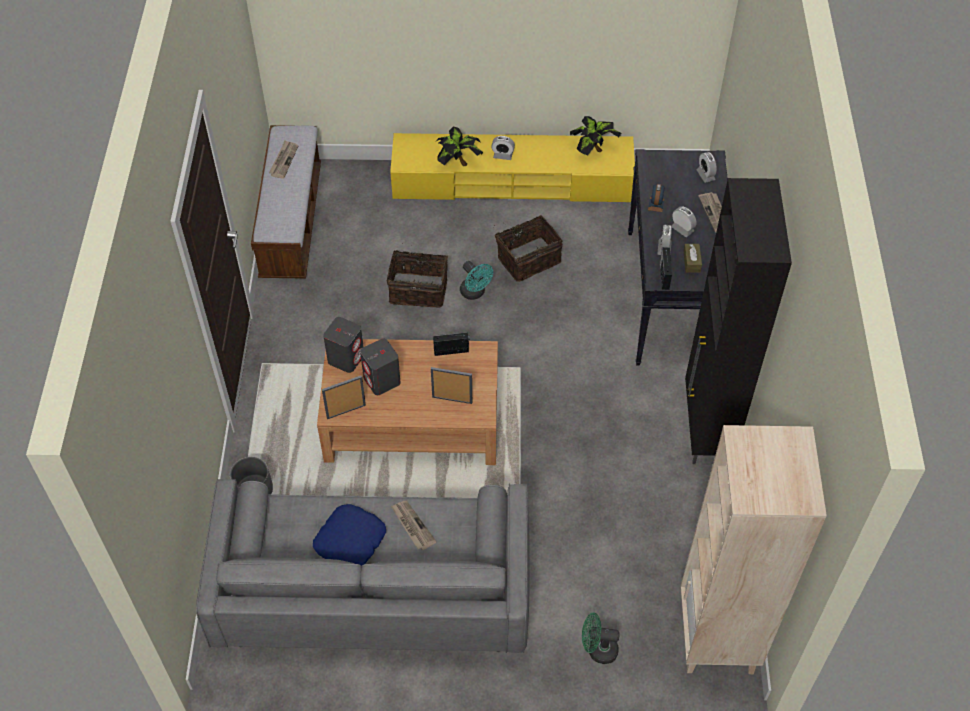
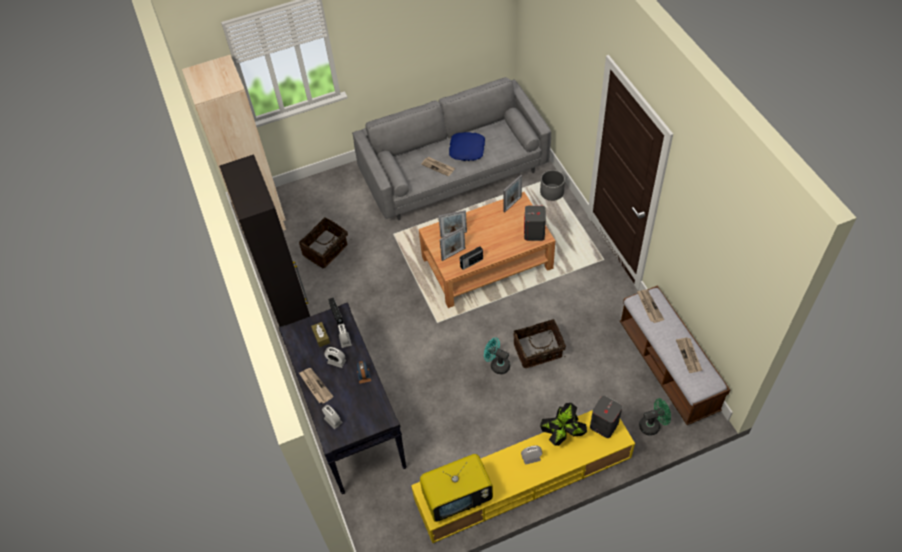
camera: 160 degrees right, 0 degrees up
(282, 220) = (649, 306): none -> newspaper
(382, 380) = (503, 229): grey speaker -> grey speaker (603, 425)
(468, 372) = (453, 254): none -> picture frame
(527, 258) = (473, 409): basket -> basket (326, 250)
(593, 150) = (458, 497): potted plant -> television
(597, 650) = (323, 191): green fan -> green fan (652, 425)

